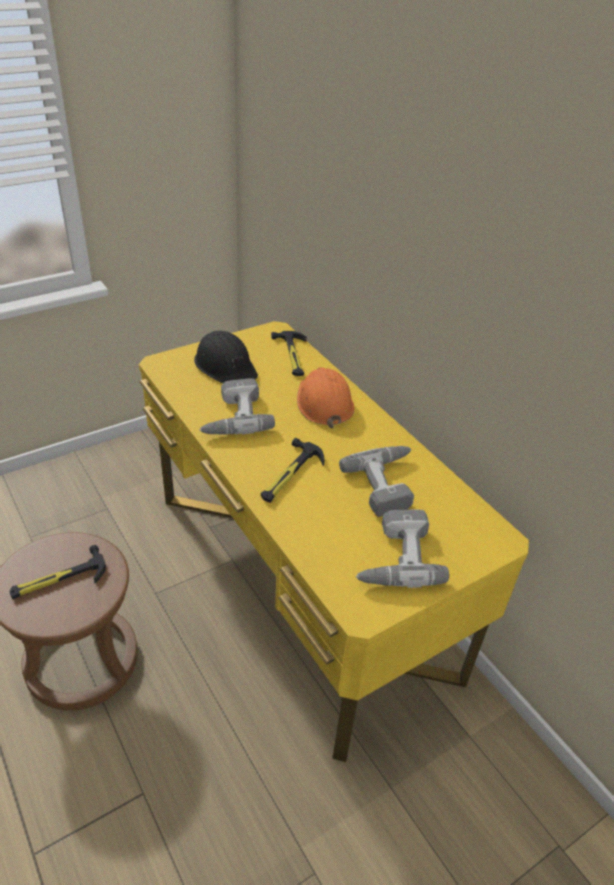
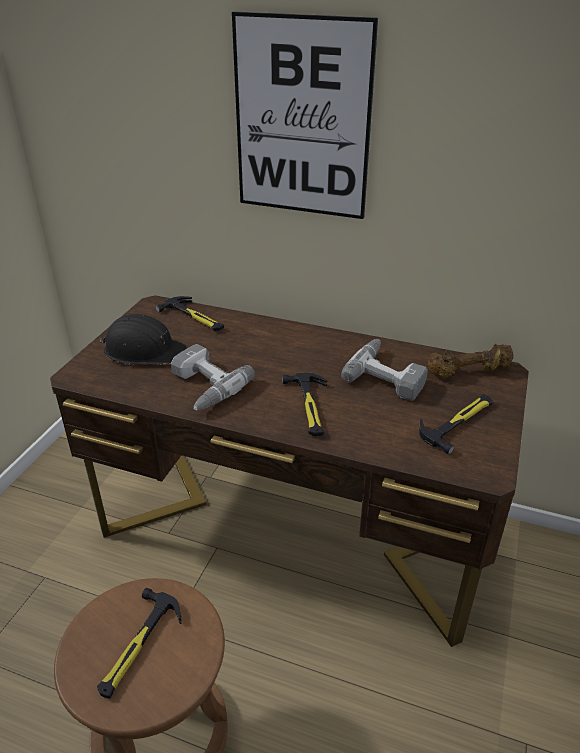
camera: 35 degrees left, 5 degrees down
(299, 582) = (291, 529): yellow desk -> brown desk
(324, 403) = (266, 341): orange hard hat -> none
(394, 557) = (458, 422): power drill -> hammer
(405, 208) = (302, 120): none -> picture
(465, 521) = (469, 372): none -> brown dumbbell

